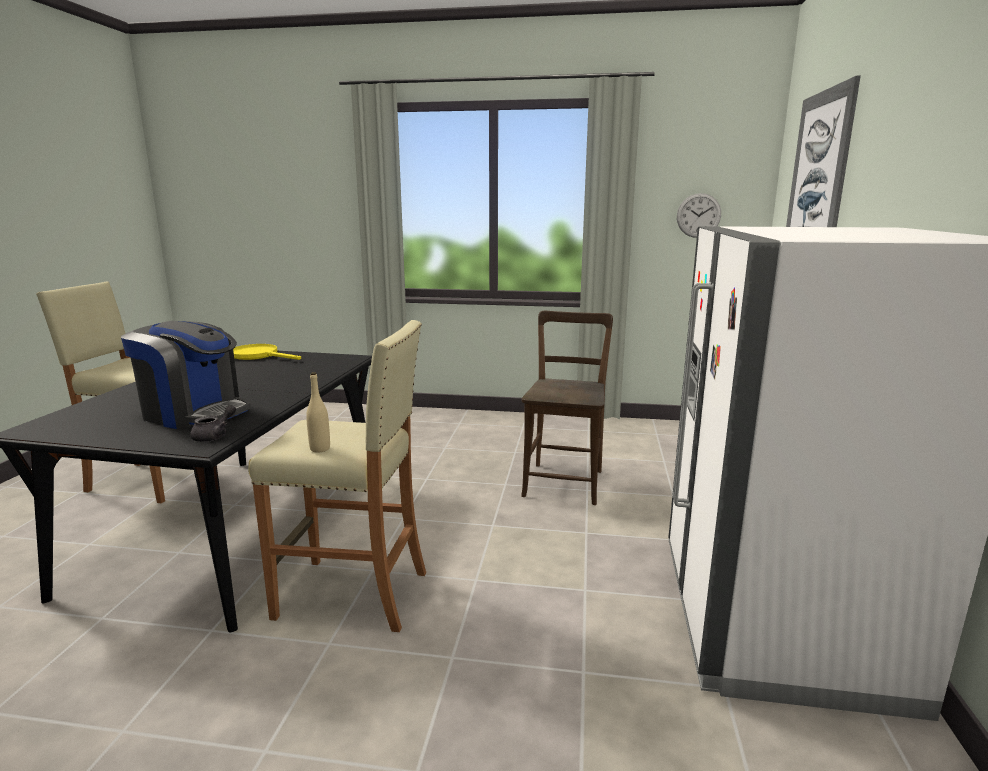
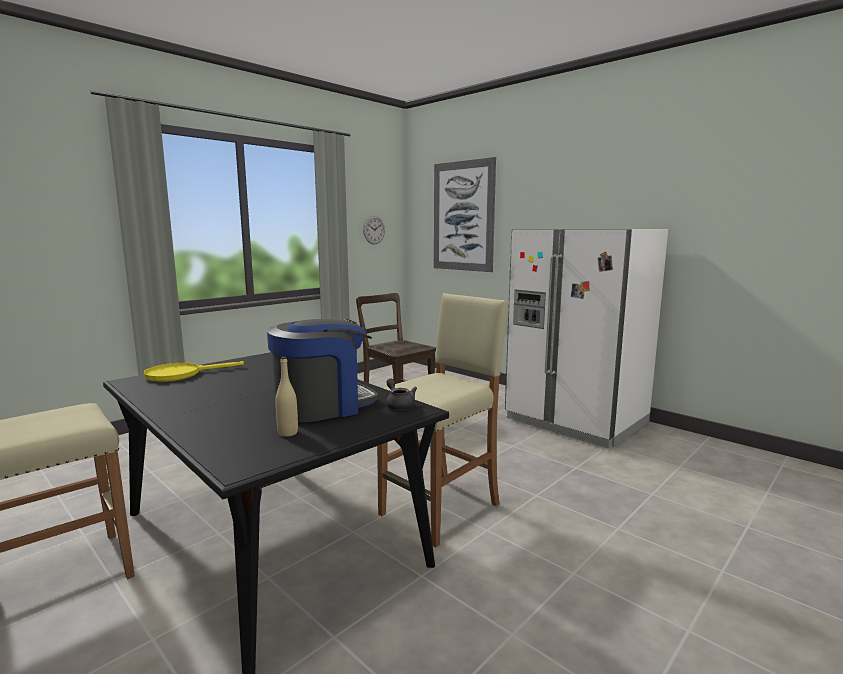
camera: 55 degrees left, 5 degrees down
(320, 449) = (456, 390): beige bottle -> beige bottle (288, 433)

